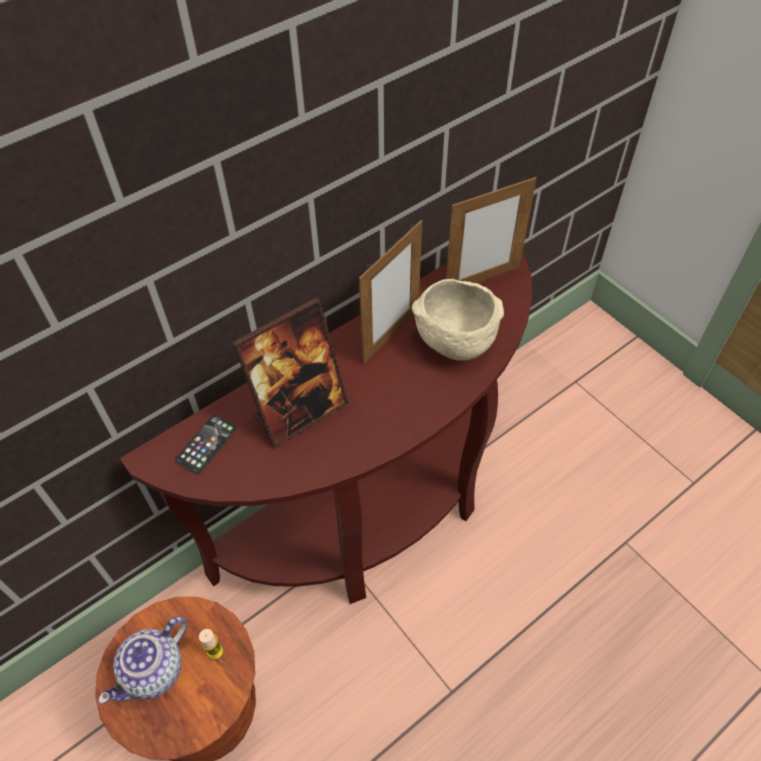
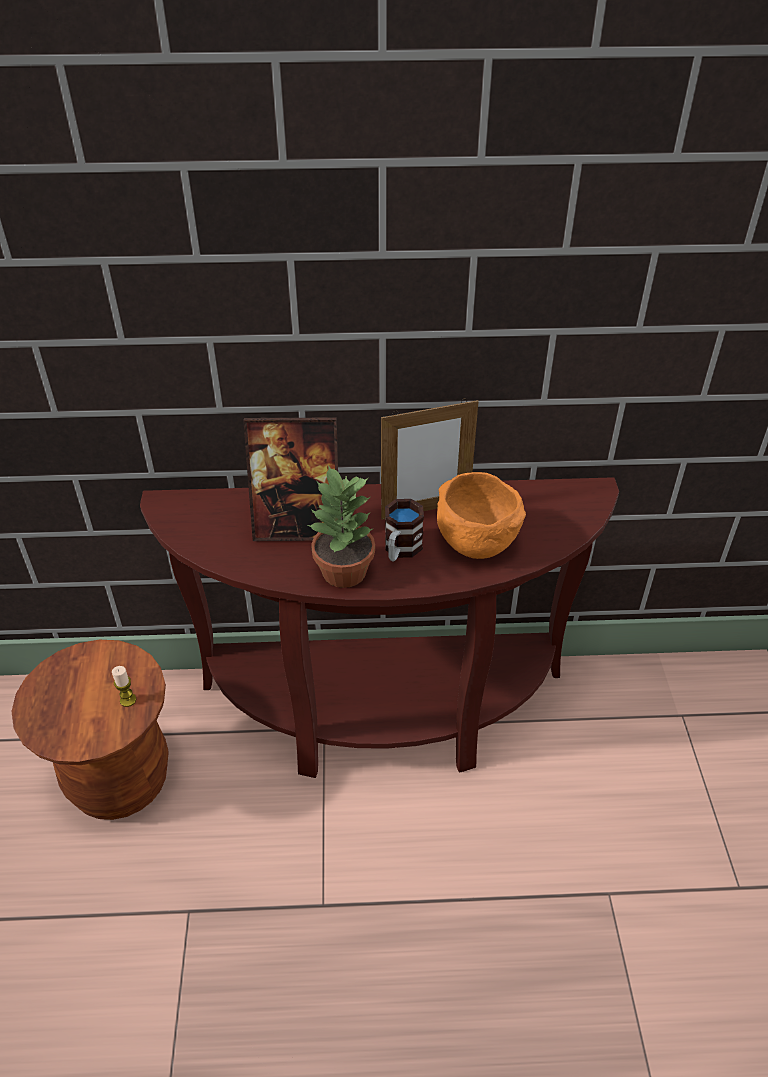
camera: 35 degrees right, 10 degrees down
(155, 670) = (77, 685): teapot -> none
(206, 444) = (208, 513): phone -> none
(378, 431) = (344, 572): none -> potted plant
(404, 383) = (400, 550): none -> mug
(453, 343) = (474, 542): beige bowl -> orange bowl
(482, 280) = (551, 507): picture frame -> none

